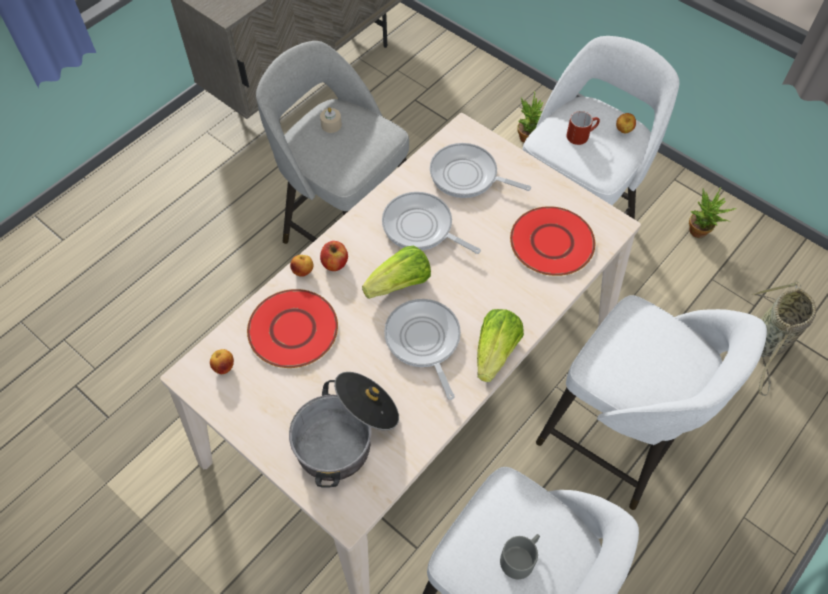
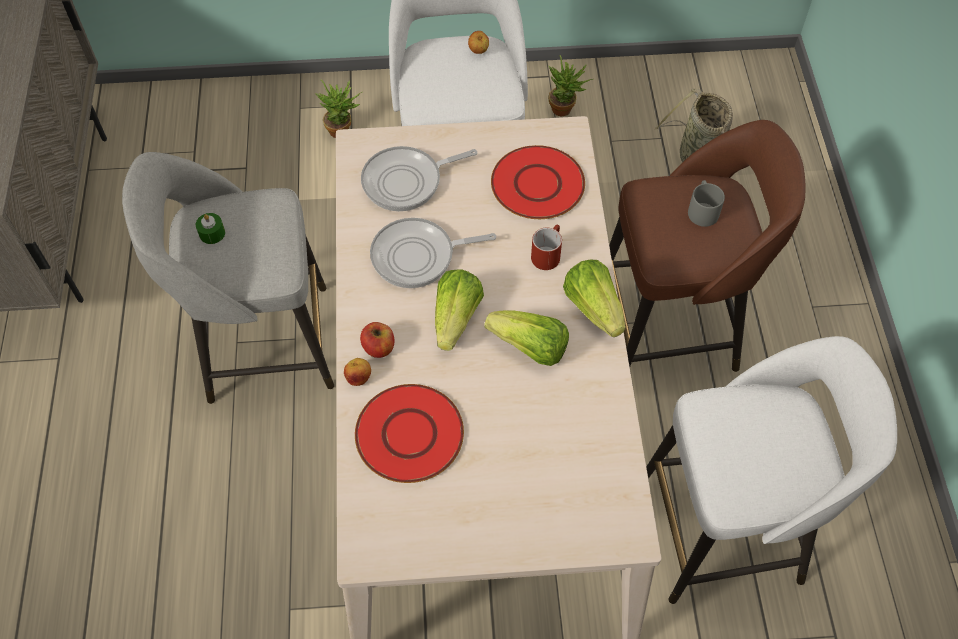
camera: 45 degrees left, 0 degrees up
(224, 367) = (386, 520): apple -> none
(331, 125) = (212, 233): beige candle -> green candle
(346, 435) = (557, 477): cooking pot -> none
(424, 341) = (529, 348): frying pan -> lettuce
(520, 557) = (769, 450): grey mug -> grey mug (701, 209)
(581, 135) = (448, 79): red mug -> red mug (547, 253)
(617, 437) = (671, 326): white stool -> brown stool

